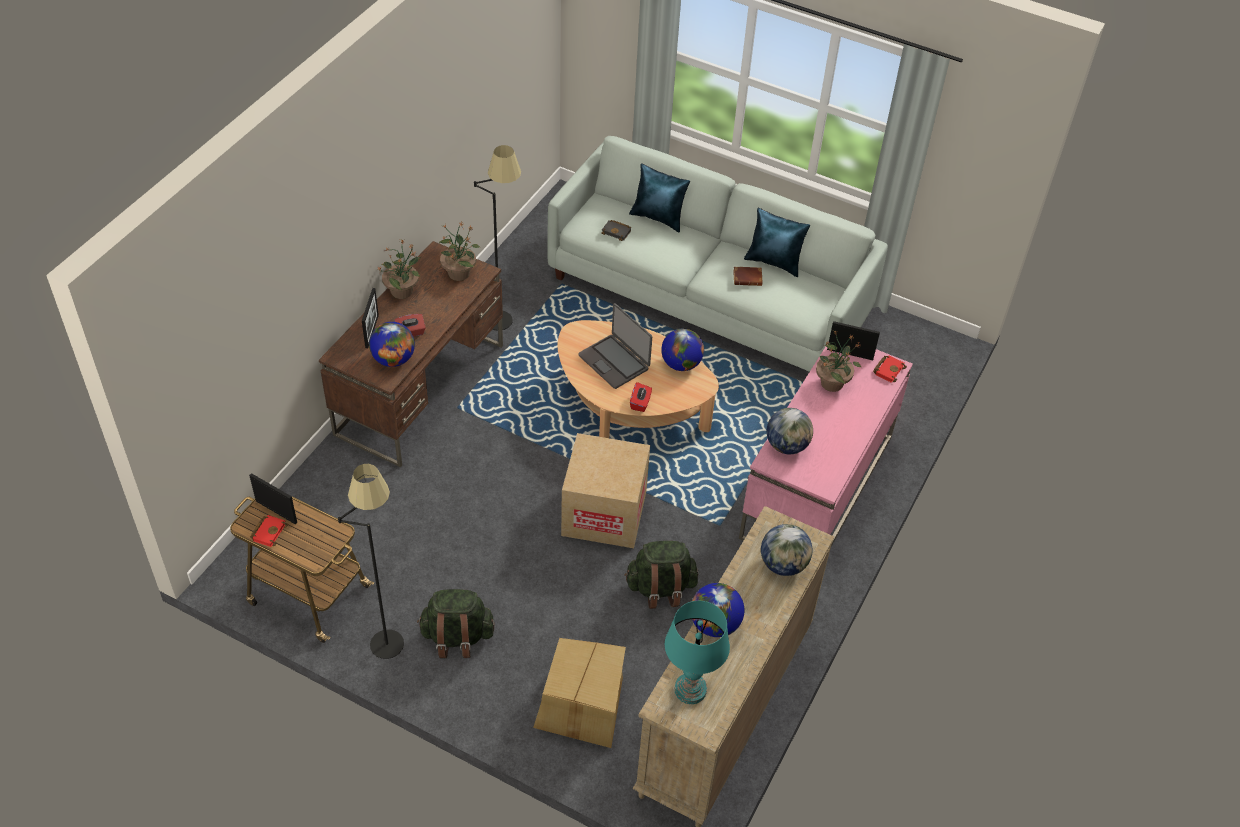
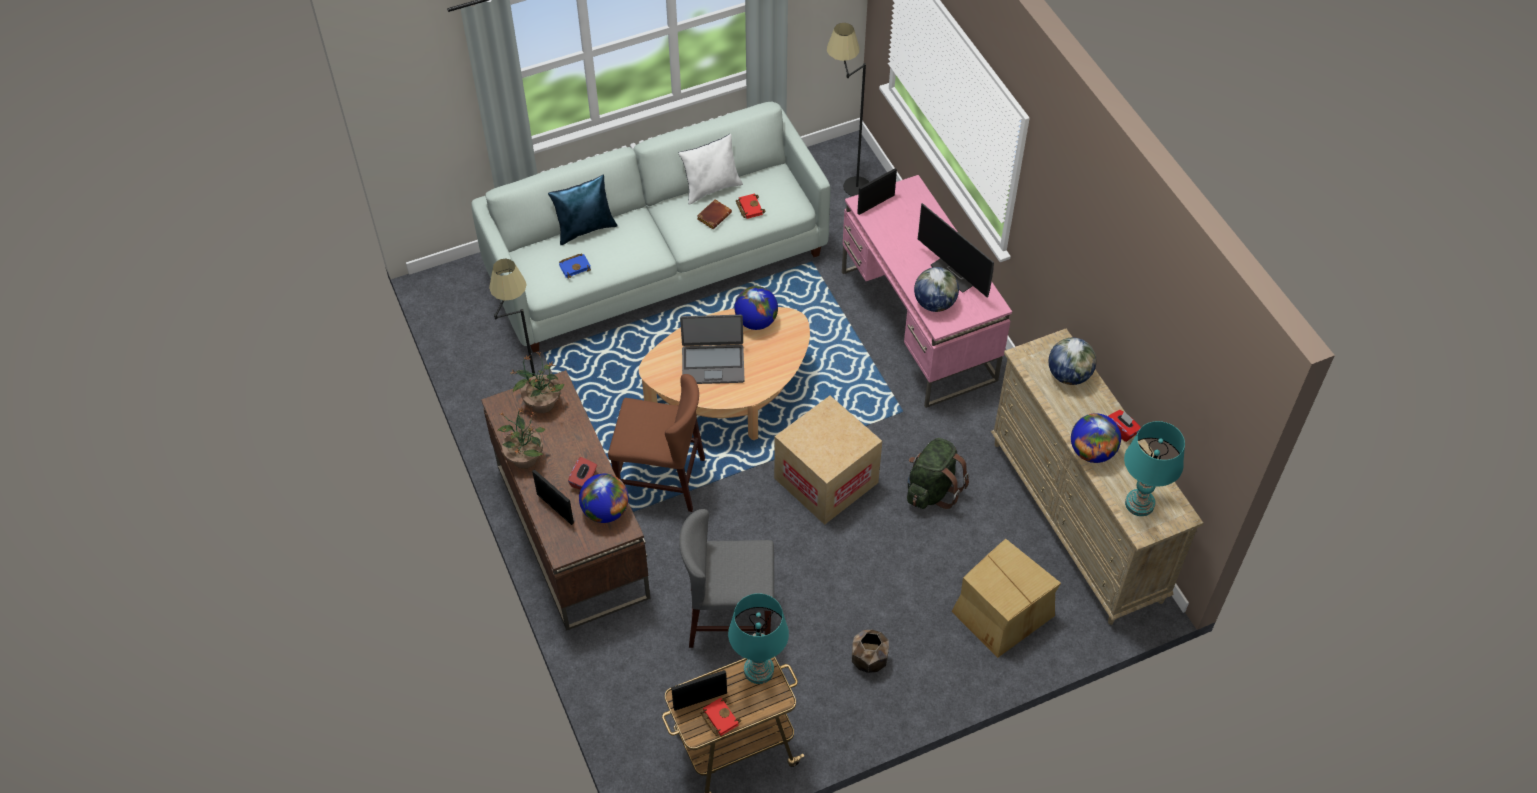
camera: 50 degrees left, 5 degrees up
(331, 532) = (758, 670): none -> turquoise table lamp
(386, 631) = (821, 709): black floor lamp -> black floor lamp (845, 182)
(424, 524) = (730, 617): none -> grey chair
(457, 637) = (869, 660): green backpack -> brown planter
(512, 413) = (661, 479): none -> brown chair
(617, 232) = (575, 266): black book -> blue book
(640, 403) = (774, 375): red tissue box -> red tissue box (1122, 430)
(774, 262) = (711, 188): blue pillow -> white pillow
(832, 383) = (895, 234): potted plant -> none
(836, 444) = (958, 273): none -> monitor
(888, 370) = (912, 192): red book -> red book (749, 207)

